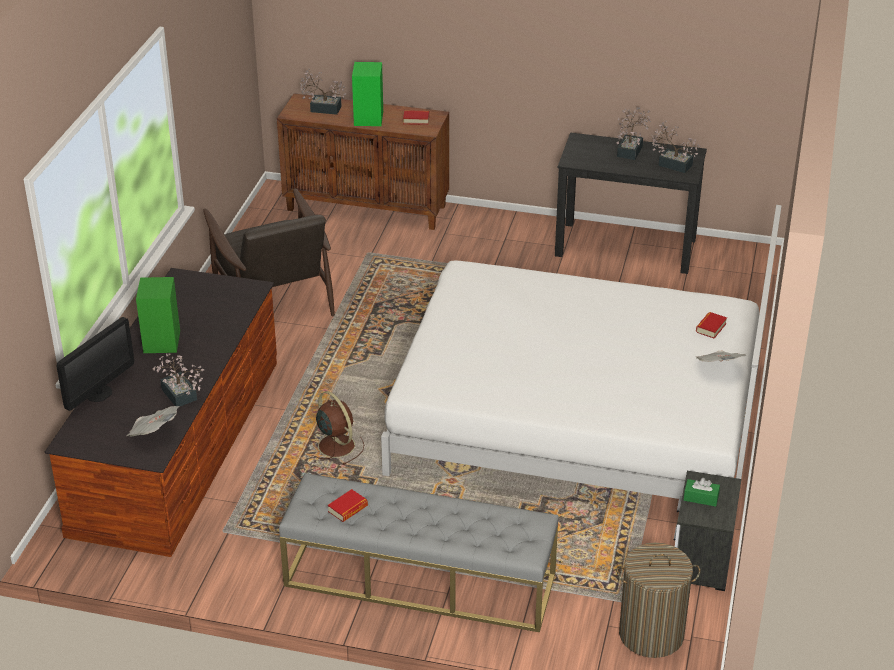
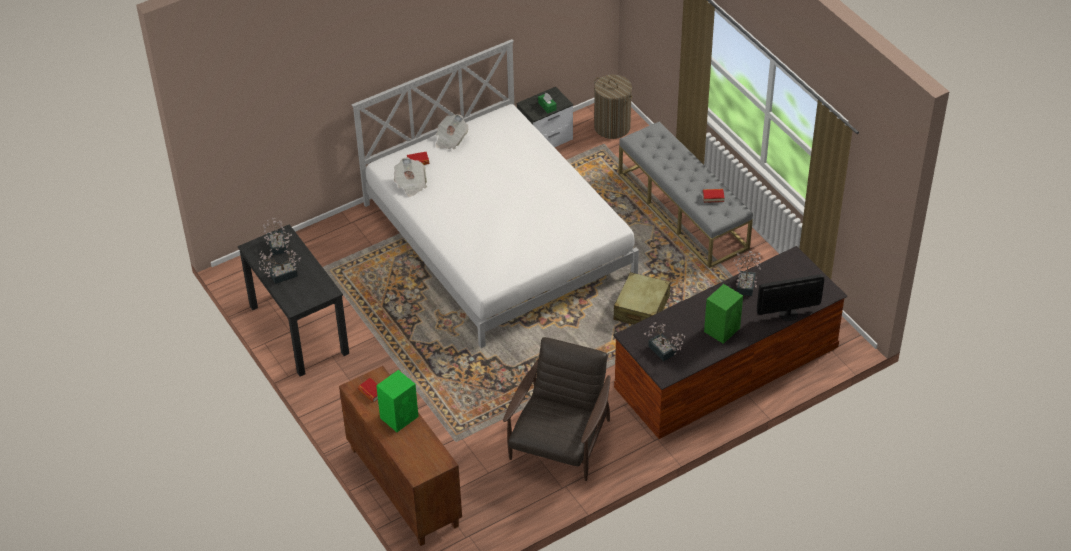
camera: 135 degrees left, 10 degrees up
(154, 432) = (780, 270): newspaper -> newspaper (411, 184)
(322, 108) = (415, 452): potted plant -> potted plant (664, 352)
(335, 445) = (641, 308): brown fan -> beige suitcase

